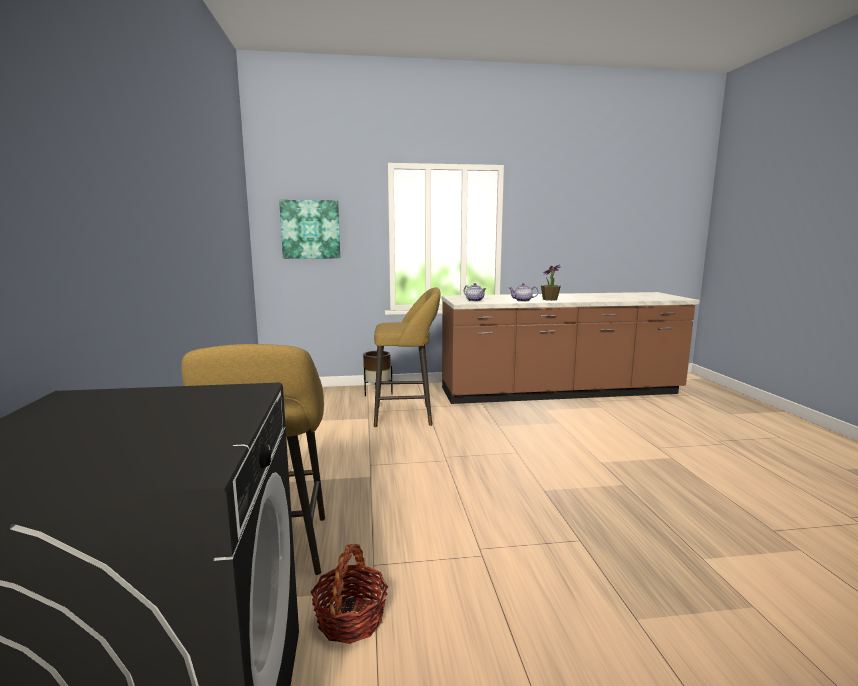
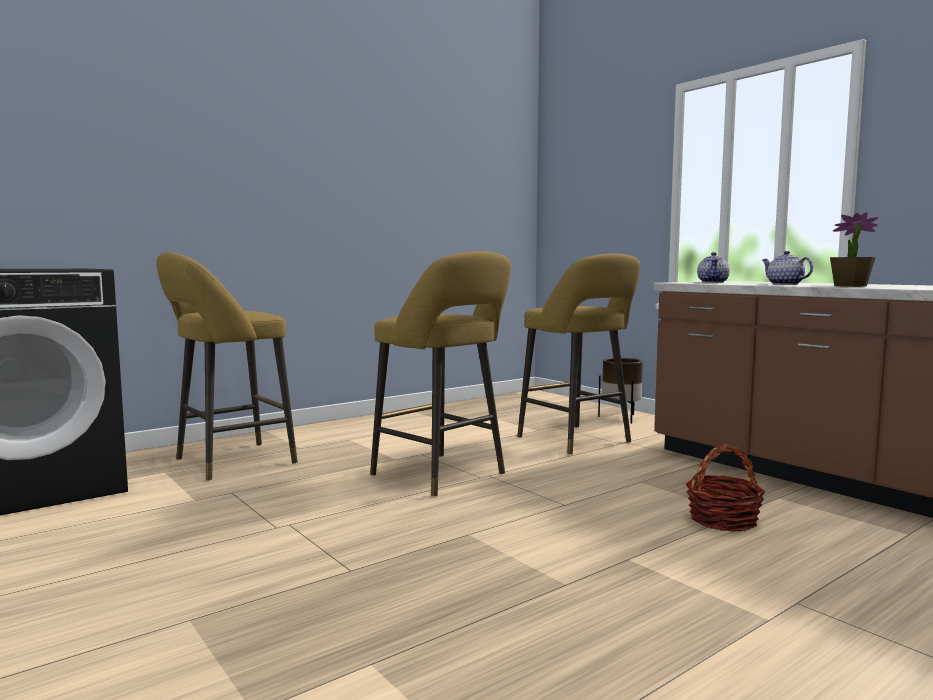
camera: 60 degrees right, 5 degrees down
(310, 229) = (587, 192): picture -> none
(350, 619) = (150, 501): basket -> basket (723, 520)
(429, 470) = (443, 475): none -> yellow stool

